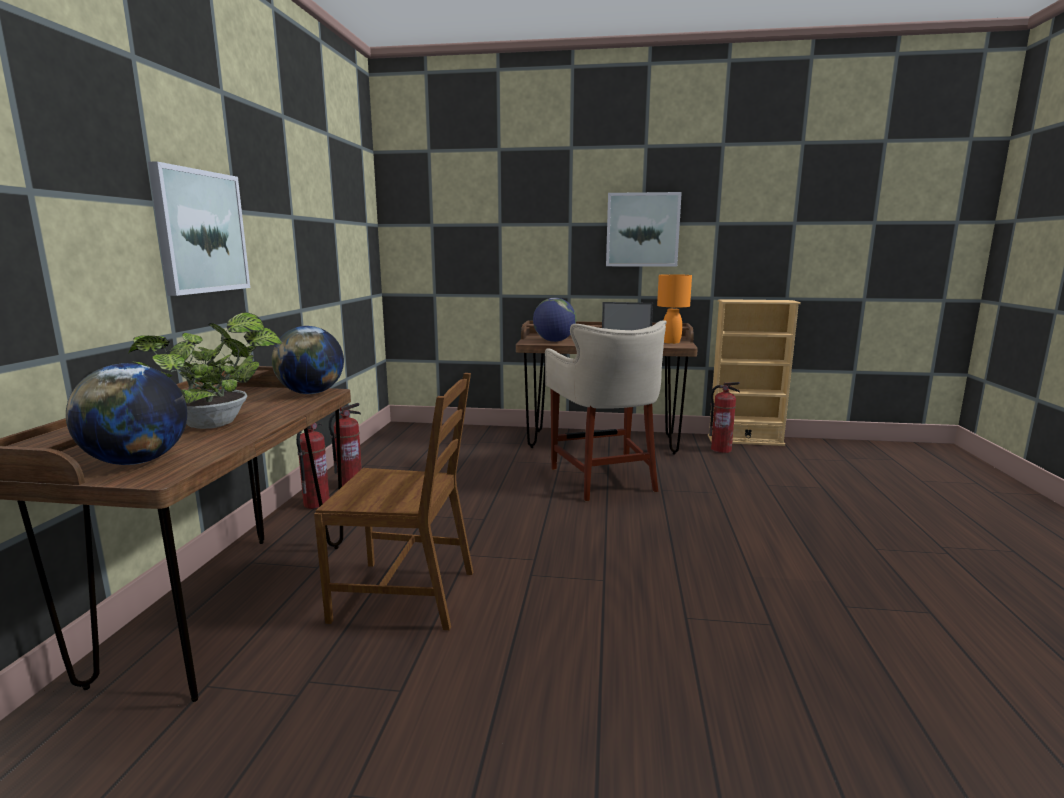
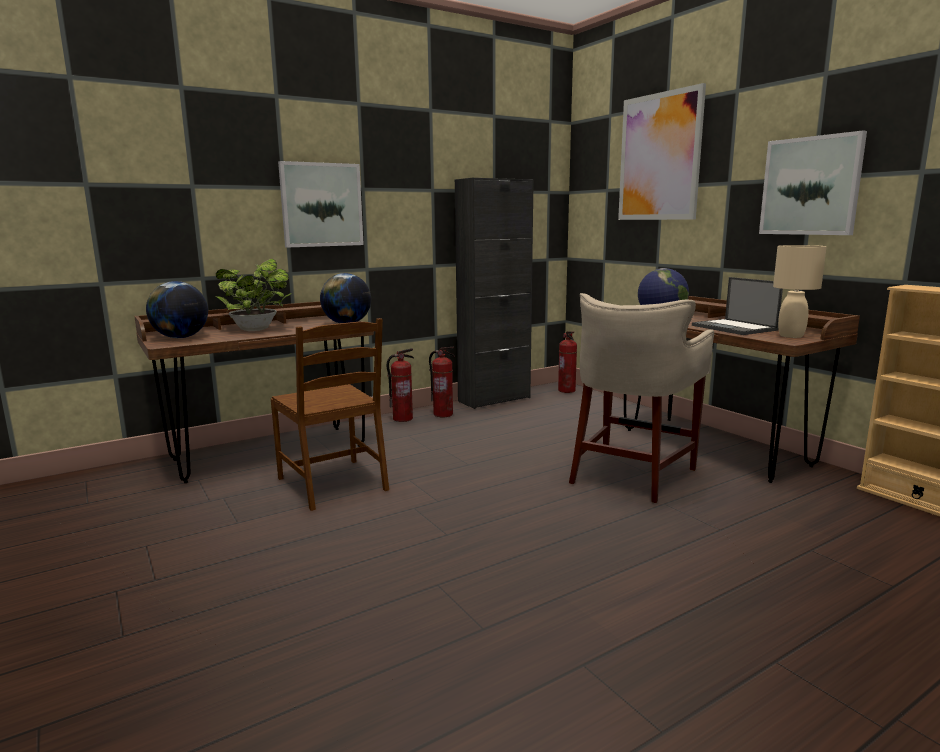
camera: 50 degrees right, 0 degrees up
(368, 455) = (494, 399): none -> black cabinet
(496, 197) = (659, 157): none -> picture
(671, 342) = (791, 336): orange table lamp -> beige table lamp
(721, 450) = (850, 499): fire extinguisher -> fire extinguisher (567, 390)

